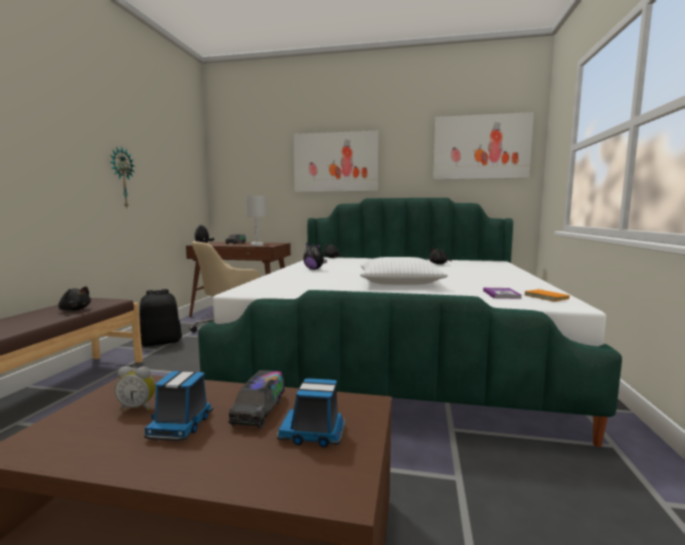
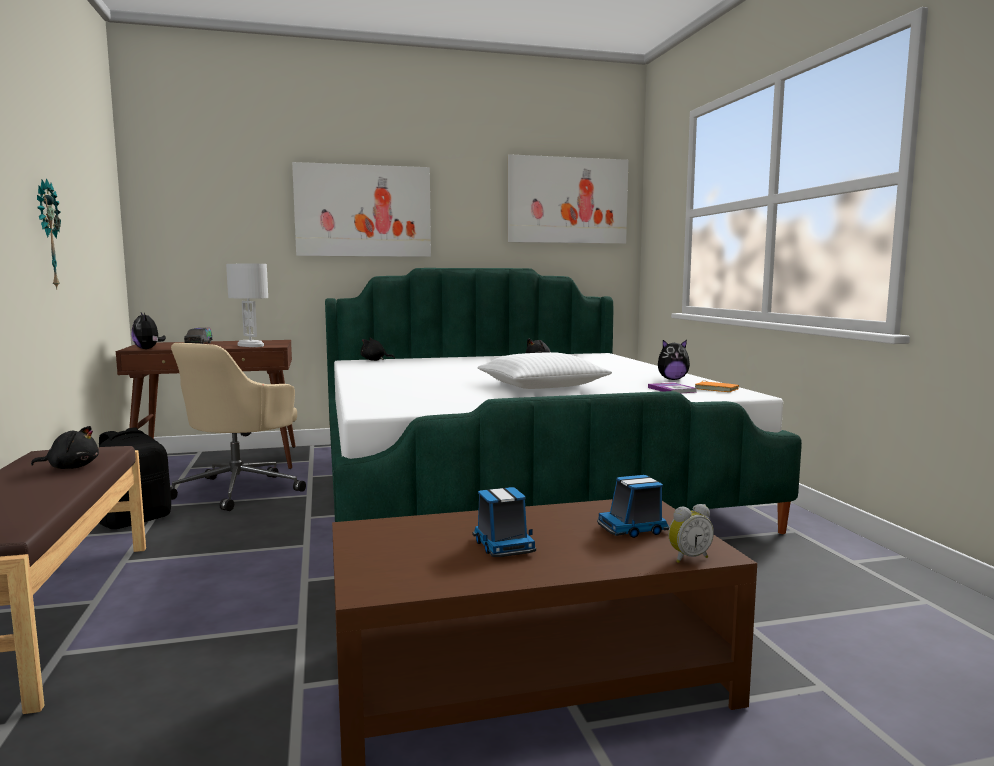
camera: 25 degrees left, 0 degrees up
(138, 407) = (425, 543): alarm clock -> alarm clock (688, 558)
(259, 410) = (555, 524): toy truck -> none
(314, 269) = (392, 377): plush toy -> plush toy (672, 379)

